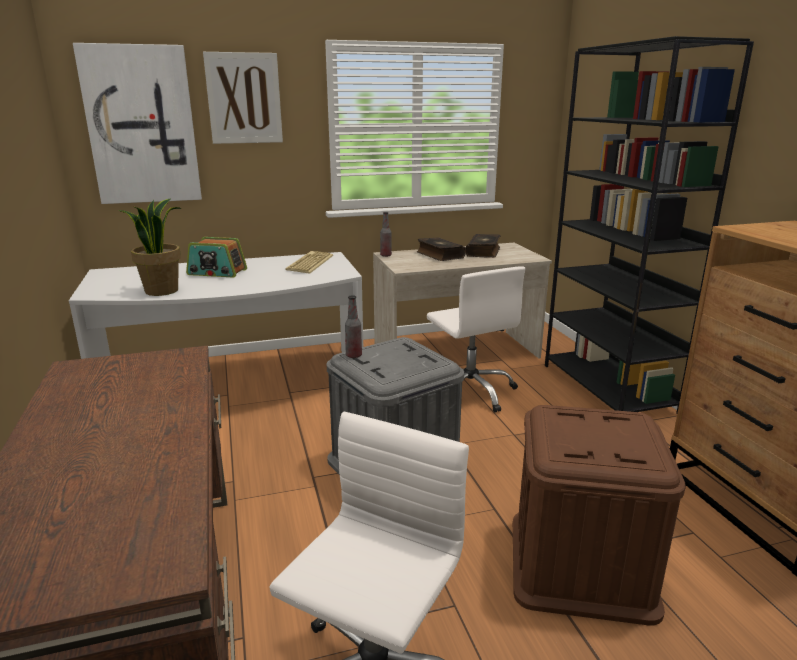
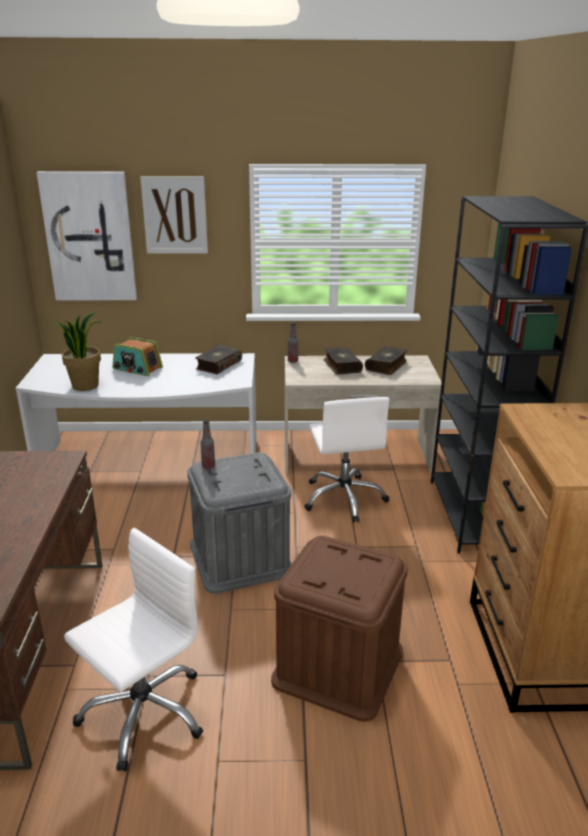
camera: 15 degrees right, 5 degrees up
(309, 263) = (218, 365): keyboard -> book

